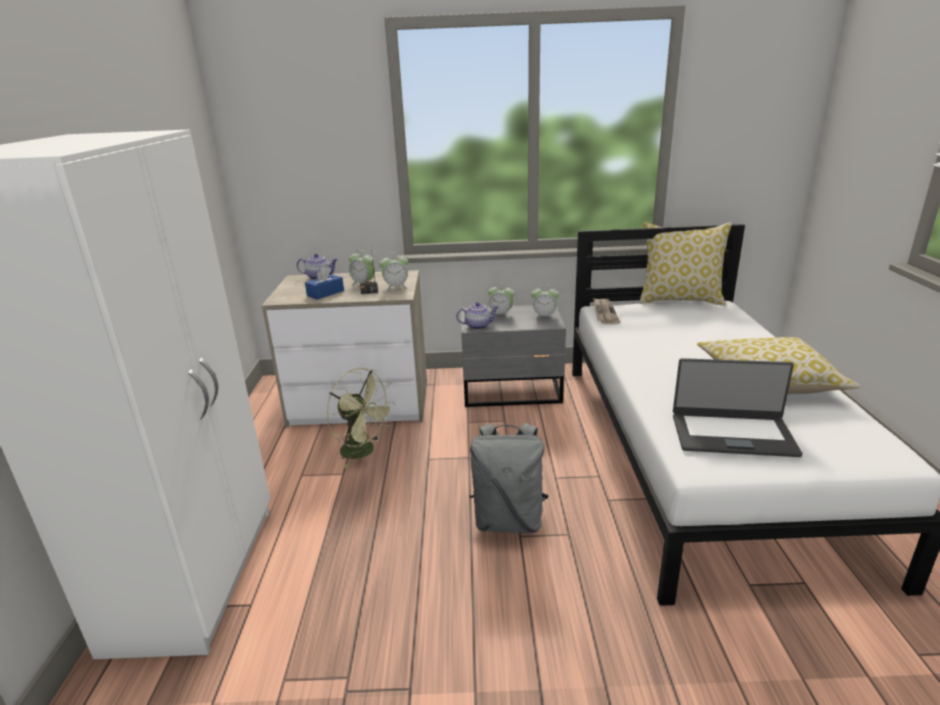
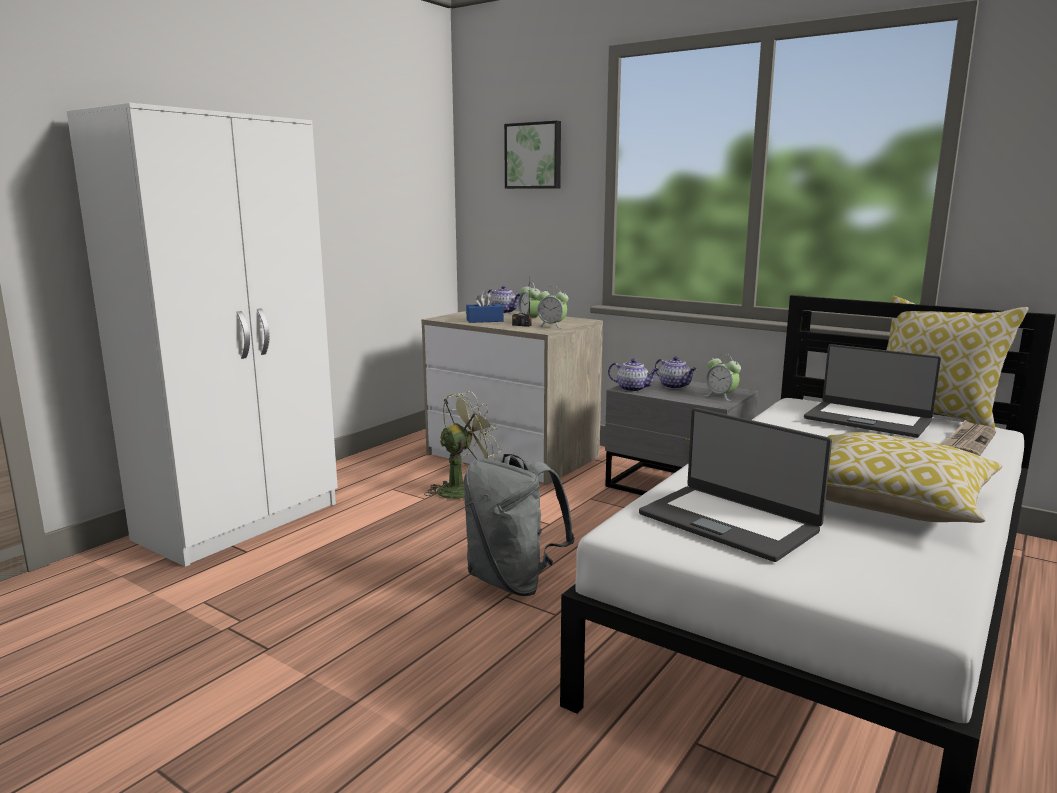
camera: 35 degrees right, 10 degrees down
(313, 123) = (534, 156): none -> picture
(364, 451) = (463, 490): green fan -> green fan turned 105 degrees counterclockwise
(501, 315) = (675, 386): alarm clock -> teapot
(604, 313) = (796, 405): newspaper -> newspaper (968, 442)
(662, 315) = (867, 420): none -> laptop

